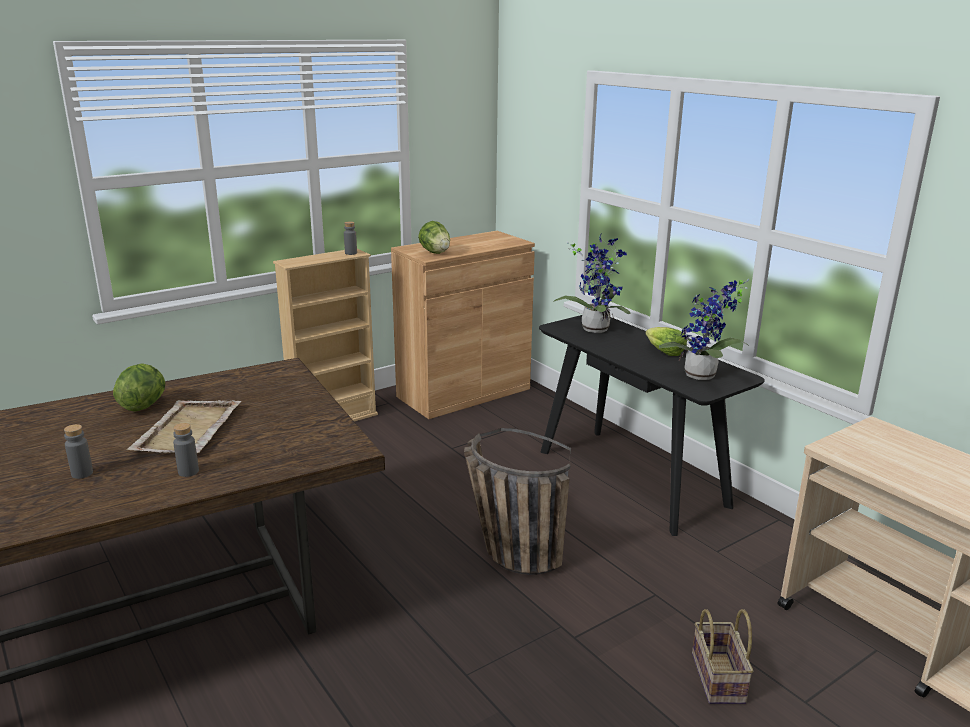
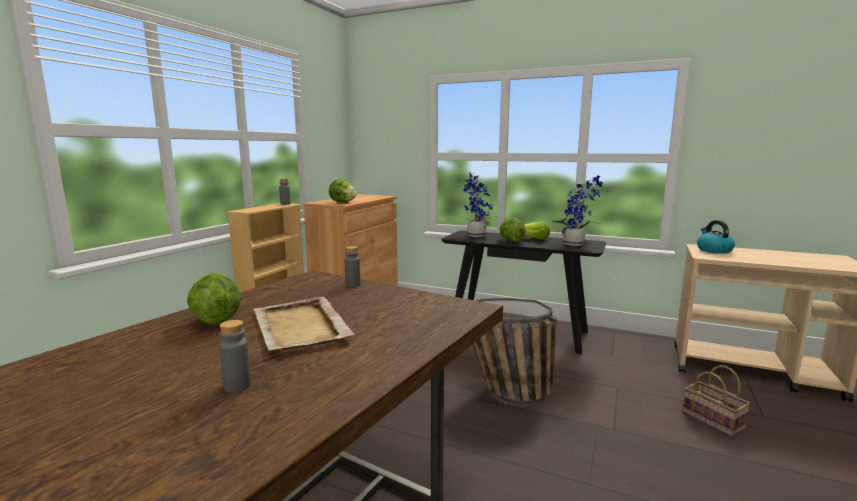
camera: 30 degrees left, 10 degrees down
(188, 472) = (361, 353): grey bottle -> grey bottle (353, 284)
(621, 350) = (511, 241): none -> lettuce
(879, 440) = (713, 250): none -> kettle

